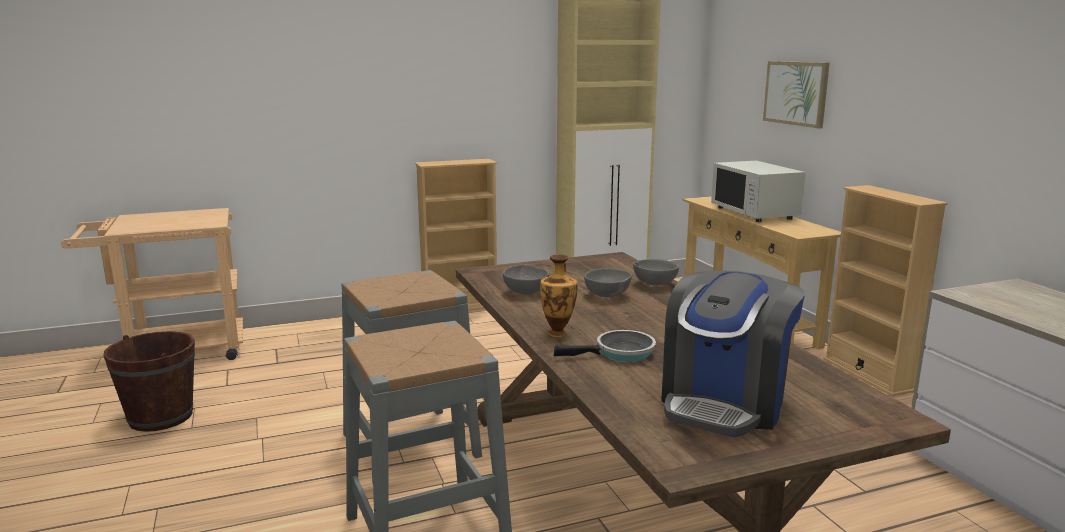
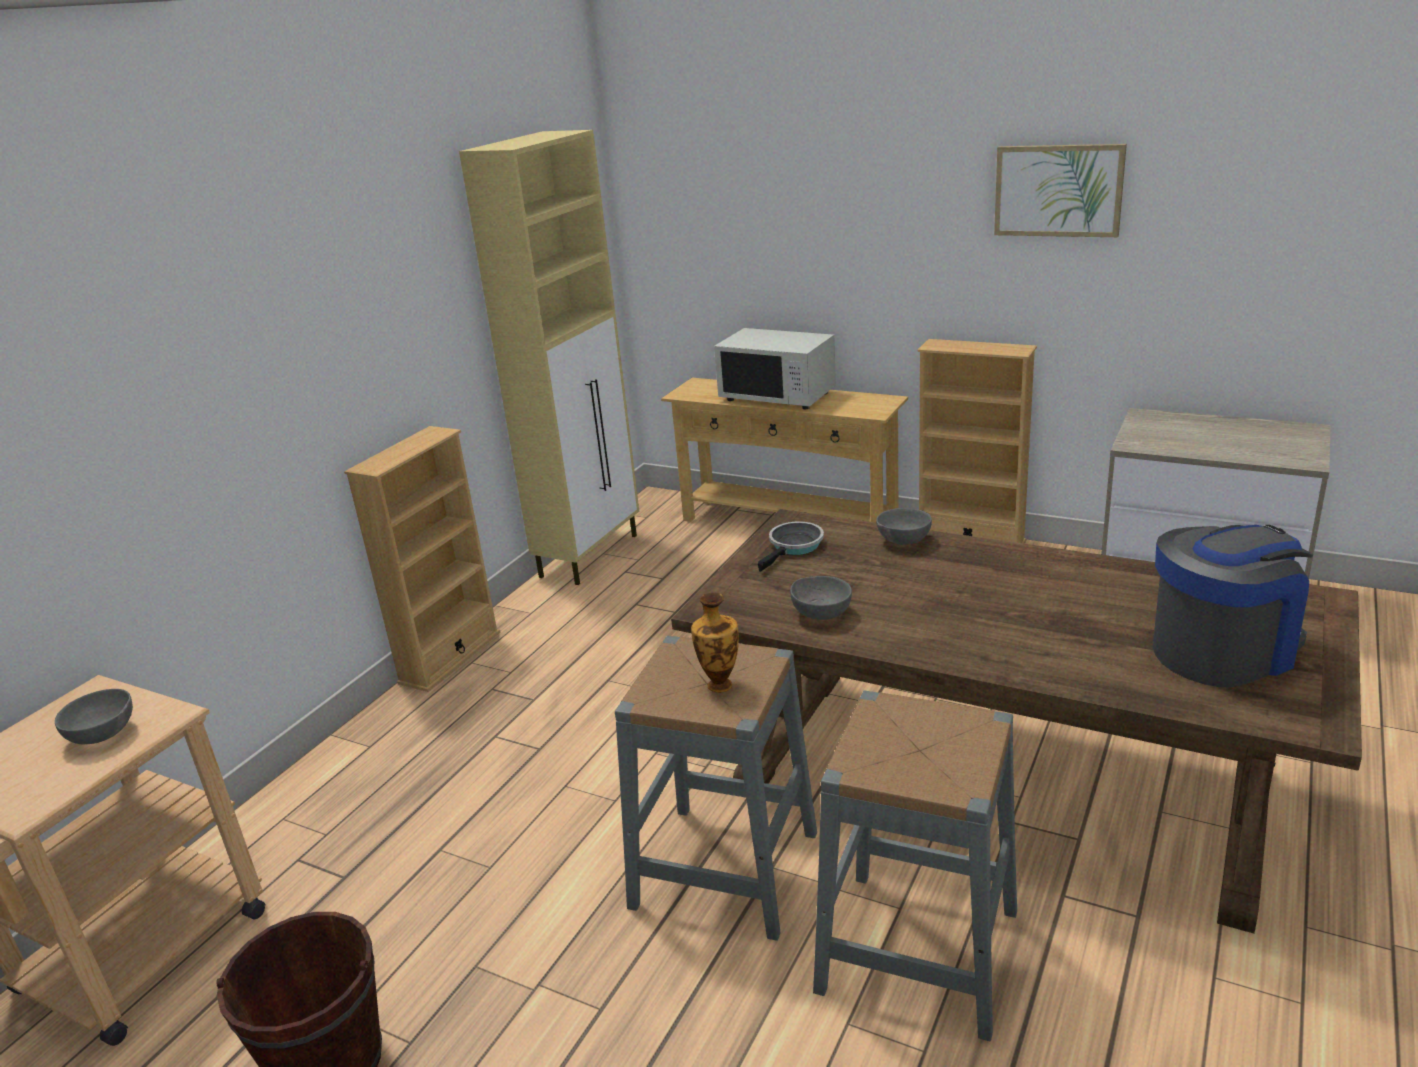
camera: 40 degrees left, 10 degrees up
(558, 333) = (965, 650): vase -> vase (719, 684)
(608, 296) = (900, 578): grey bowl -> grey bowl (105, 735)
(620, 353) = (1059, 644): frying pan -> frying pan (794, 547)
(724, 403) = (1223, 650): coffee machine -> coffee machine turned 105 degrees counterclockwise
(796, 93) = (793, 239): picture -> picture (1058, 190)

